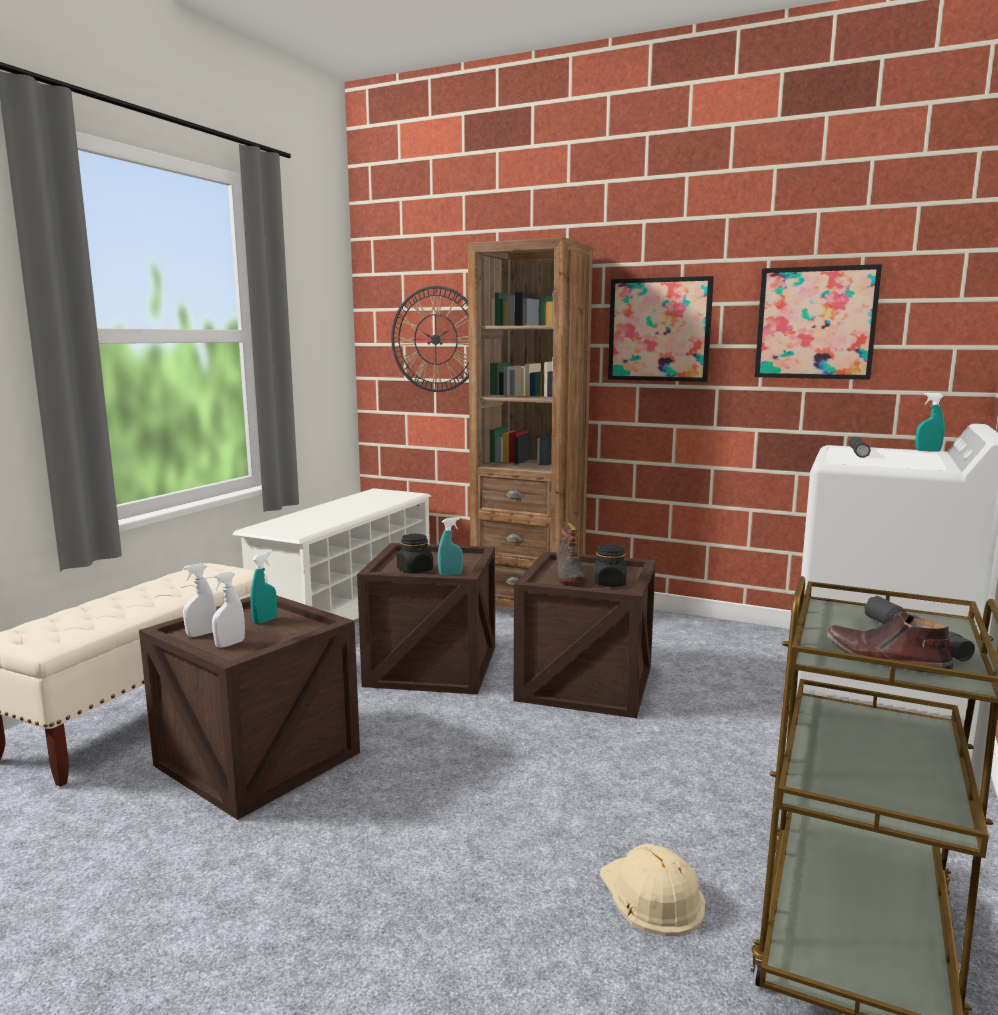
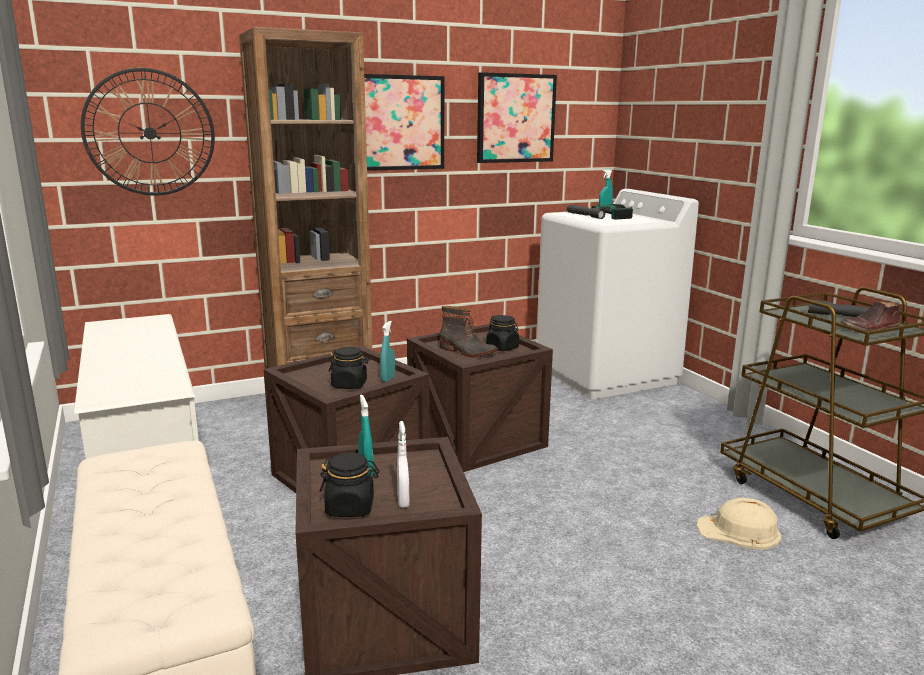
camera: 50 degrees left, 5 degrees up
(201, 634) = (350, 507): white spray bottle -> black jar
(917, 458) = (621, 215): none -> power drill

